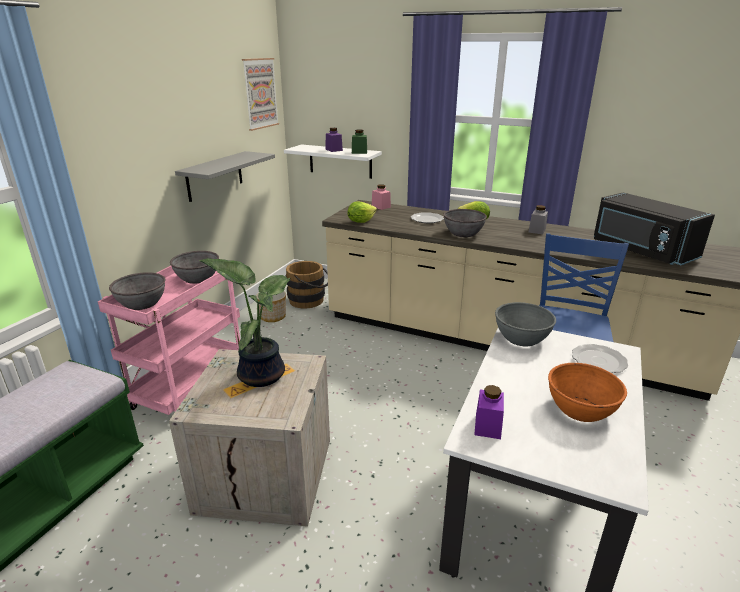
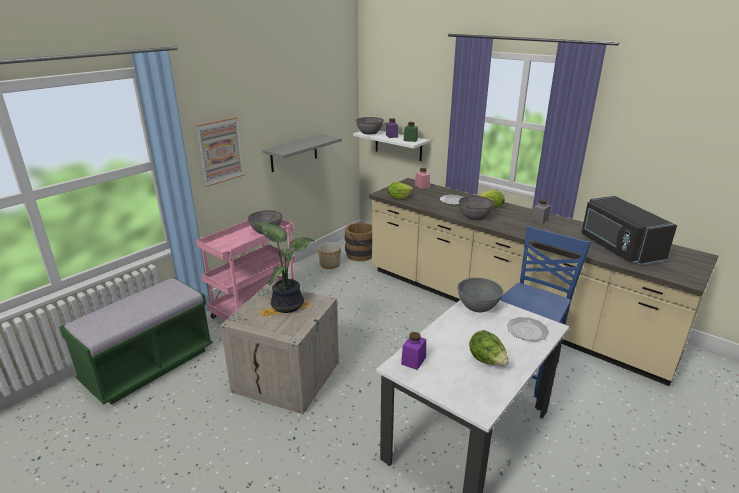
camera: 15 degrees right, 0 degrees up
(142, 303) = (224, 245): grey bowl -> grey bowl (369, 132)
(260, 93) = (338, 89): picture -> picture (220, 151)
(580, 409) = (487, 361): orange bowl -> lettuce

